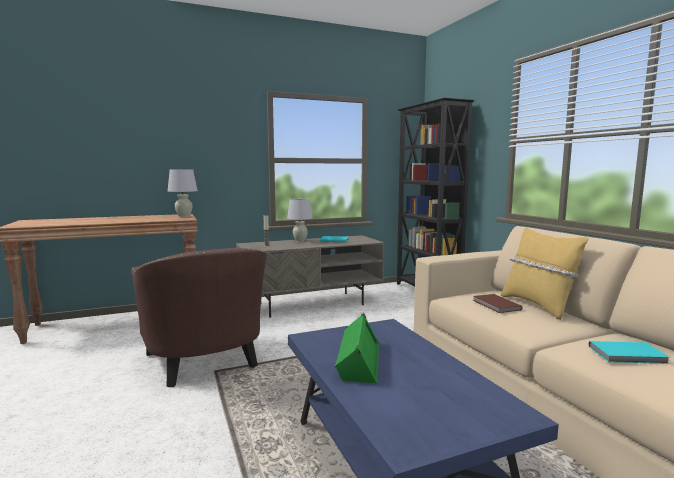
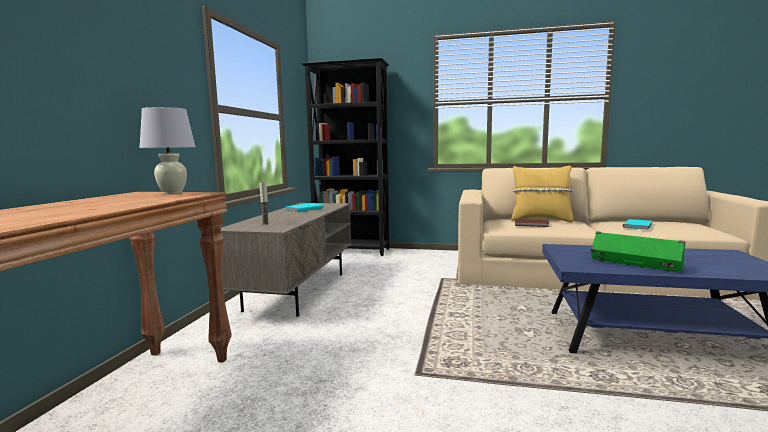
camera: 55 degrees left, 0 degrees up
(206, 362) = (382, 375): brown armchair -> none
(300, 241) = (275, 215): white table lamp -> none

